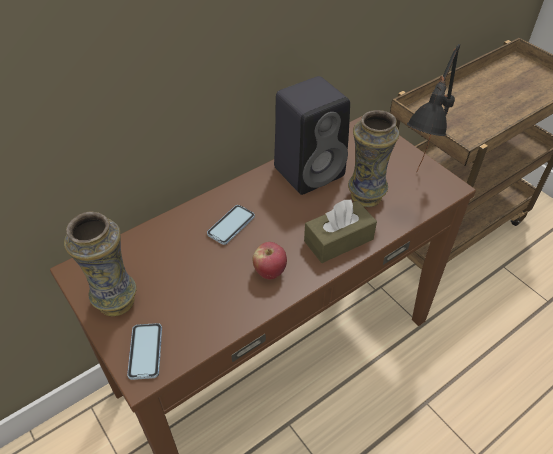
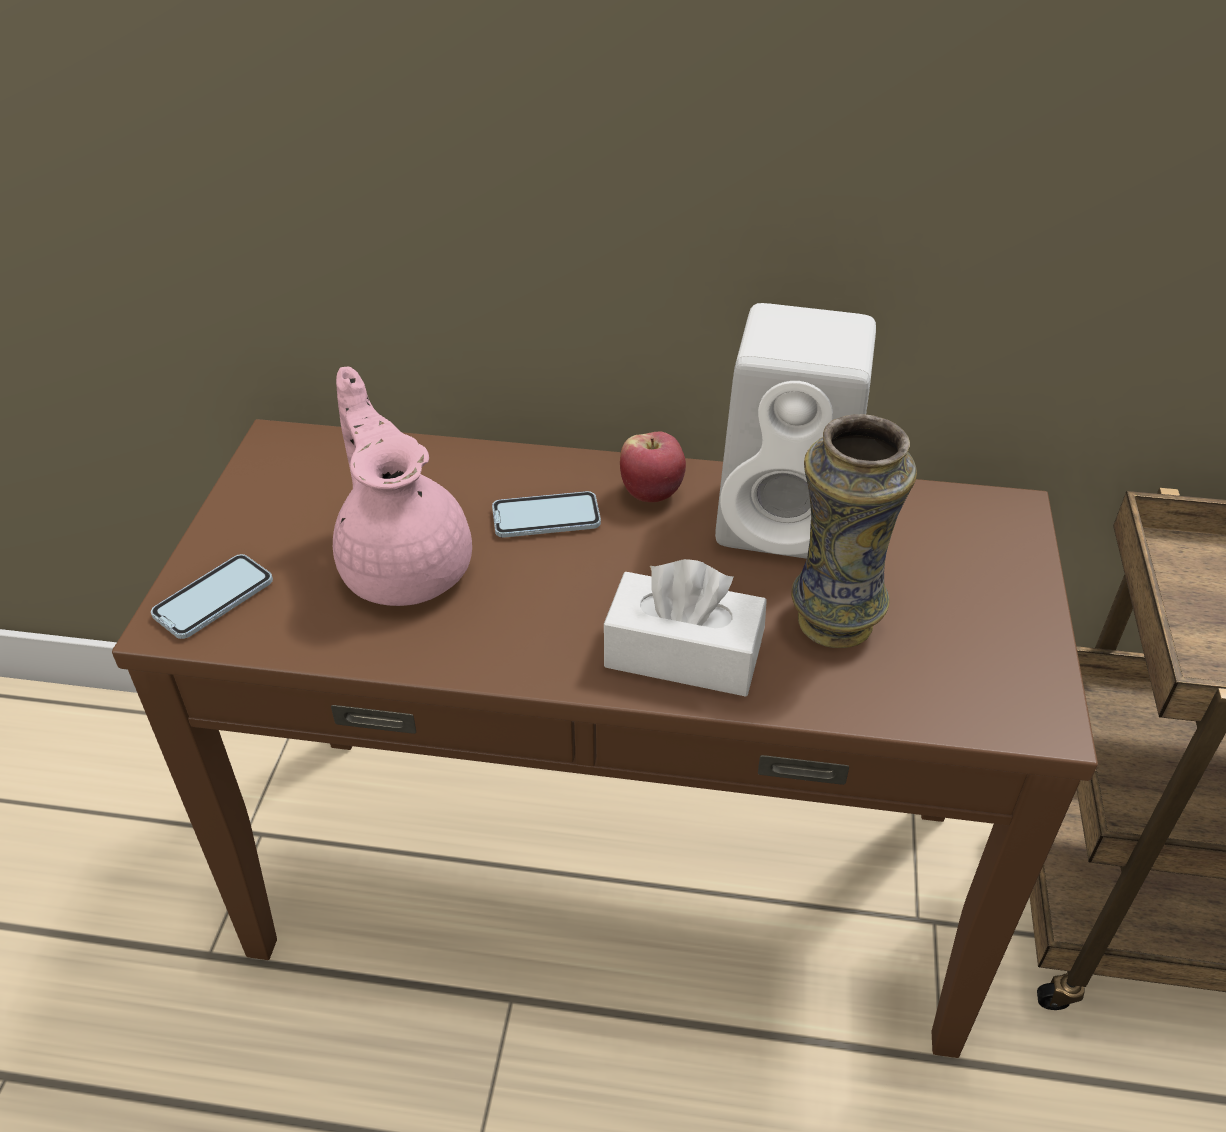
camera: 45 degrees right, 5 degrees down
(116, 300) = (269, 510): vase -> none
(204, 280) = (405, 564): none -> pink teapot
(269, 271) = (509, 620): apple -> apple (652, 493)
(310, 171) = (790, 519): black speaker -> white speaker
(338, 240) = (683, 655): brown tissue box -> white tissue box
(416, 196) = (937, 688): black table lamp -> none

